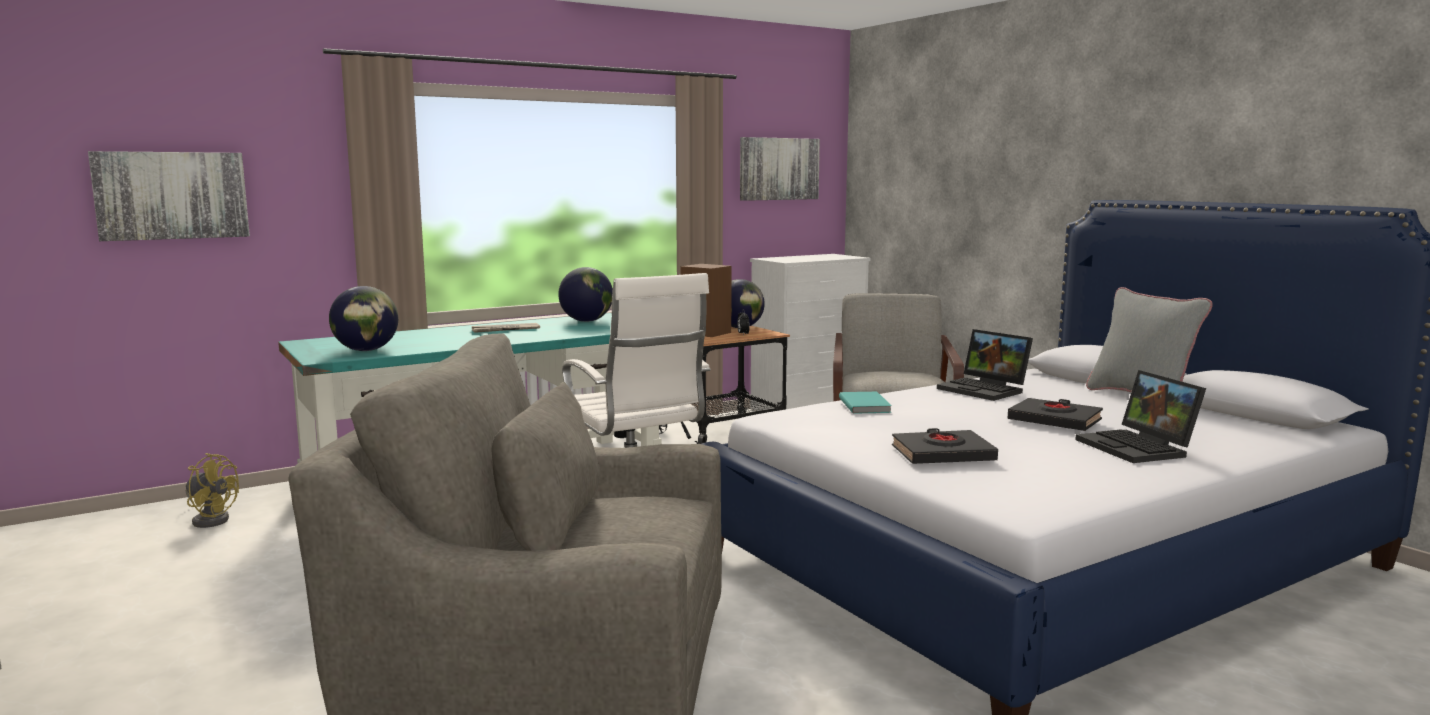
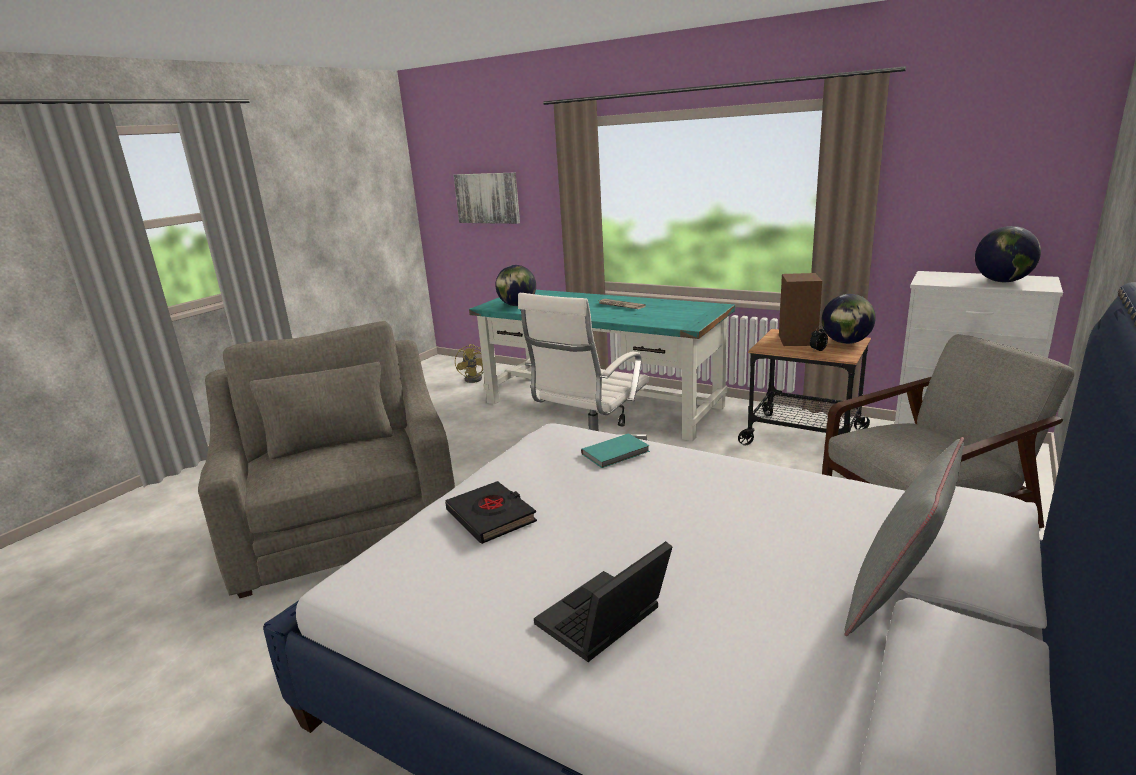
camera: 65 degrees right, 10 degrees up
(586, 321) = (687, 309): globe -> globe (1002, 281)
(778, 169) = (978, 170): picture -> none
(985, 390) = (772, 492): laptop -> none
(1055, 420) = (671, 552): black book -> none

